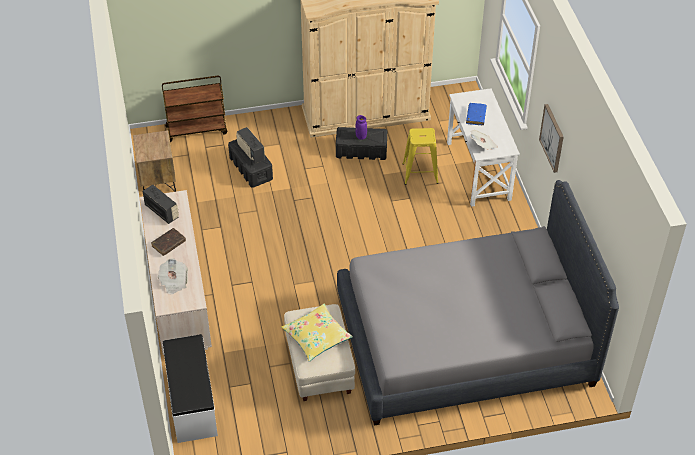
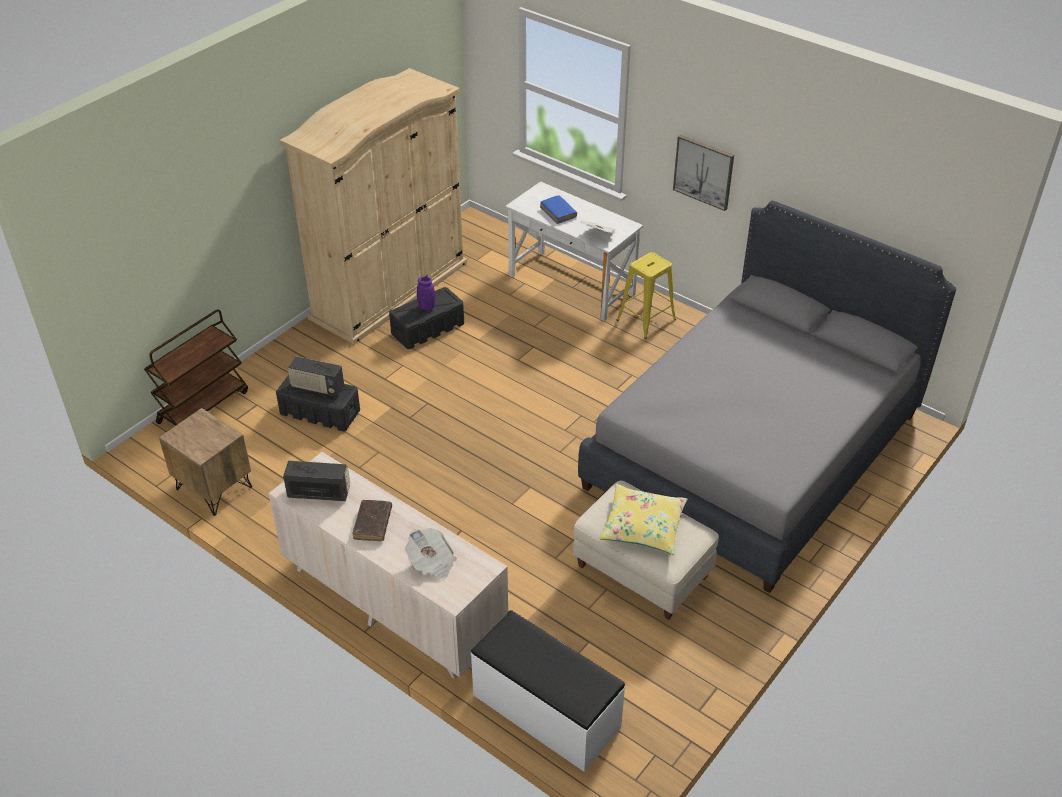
camera: 40 degrees left, 5 degrees down
(420, 173) = (516, 317): yellow stool -> yellow stool (646, 320)

